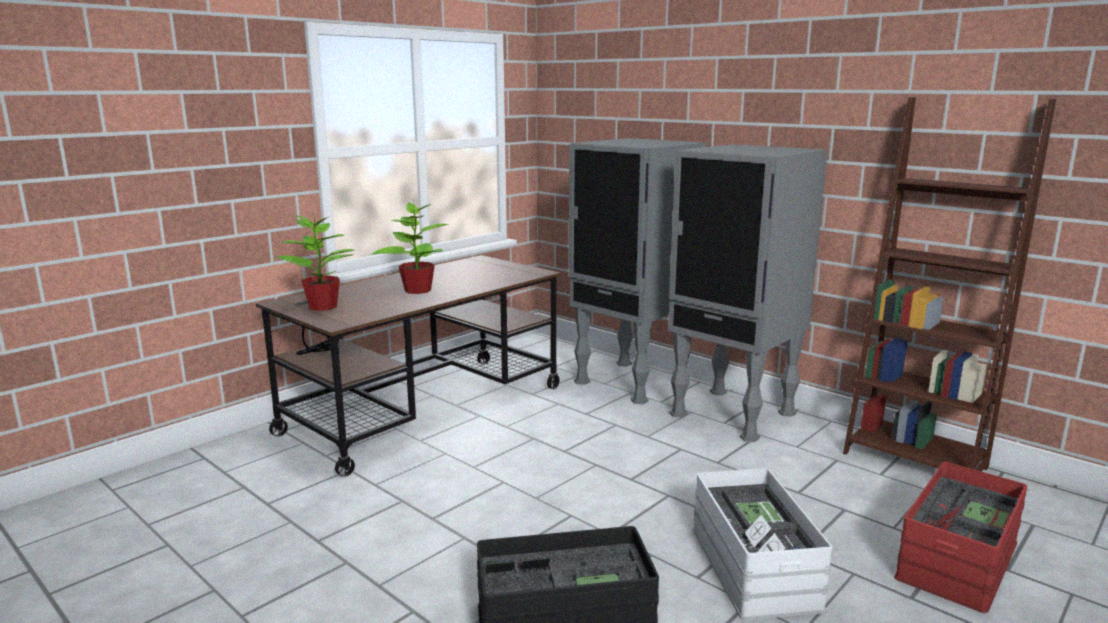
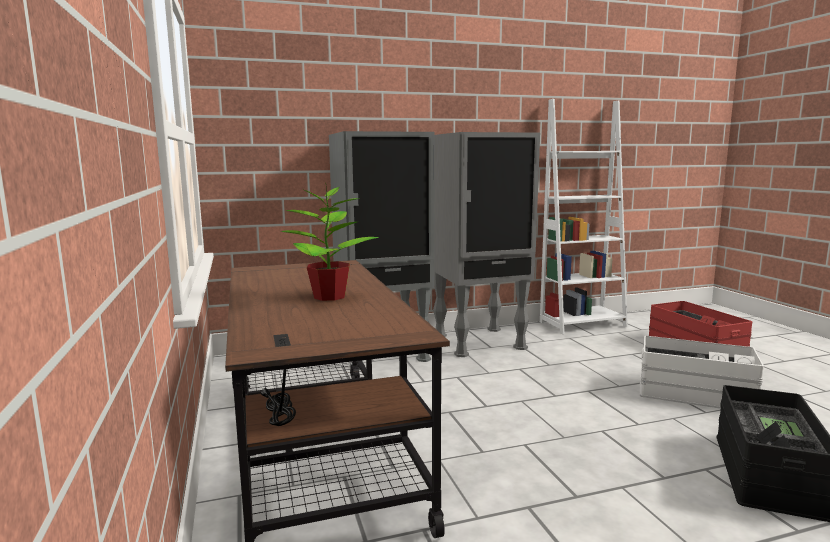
camera: 60 degrees left, 5 degrees down
(323, 307) = (325, 334): potted plant -> none
(914, 460) = (582, 324): brown bookcase -> white bookcase

